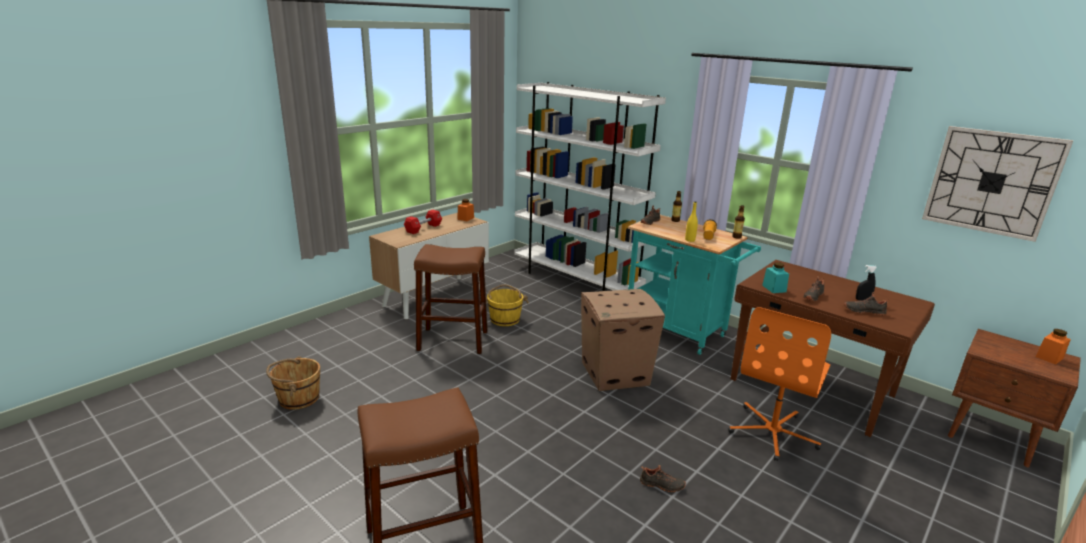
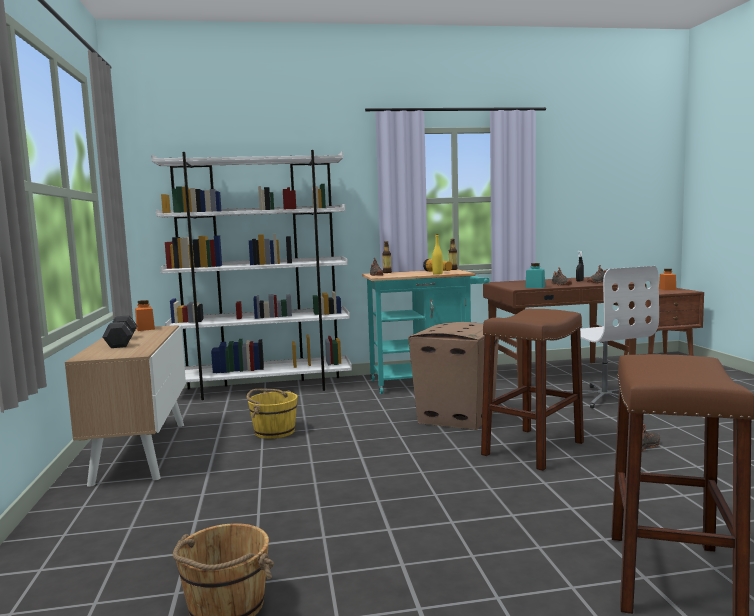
camera: 50 degrees left, 15 degrees down
(423, 228) = (121, 342): red dumbbell -> black dumbbell
(453, 340) = (268, 465): brown stool -> brown stool (533, 448)
(773, 432) = (604, 398): orange office chair -> white office chair
(992, 182) = (601, 184): wall clock -> none

